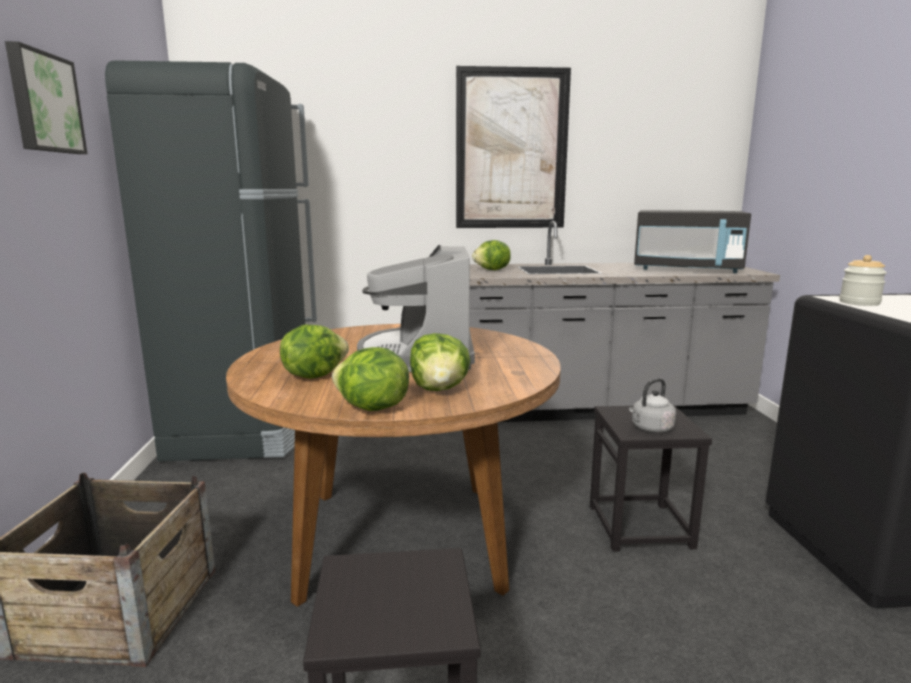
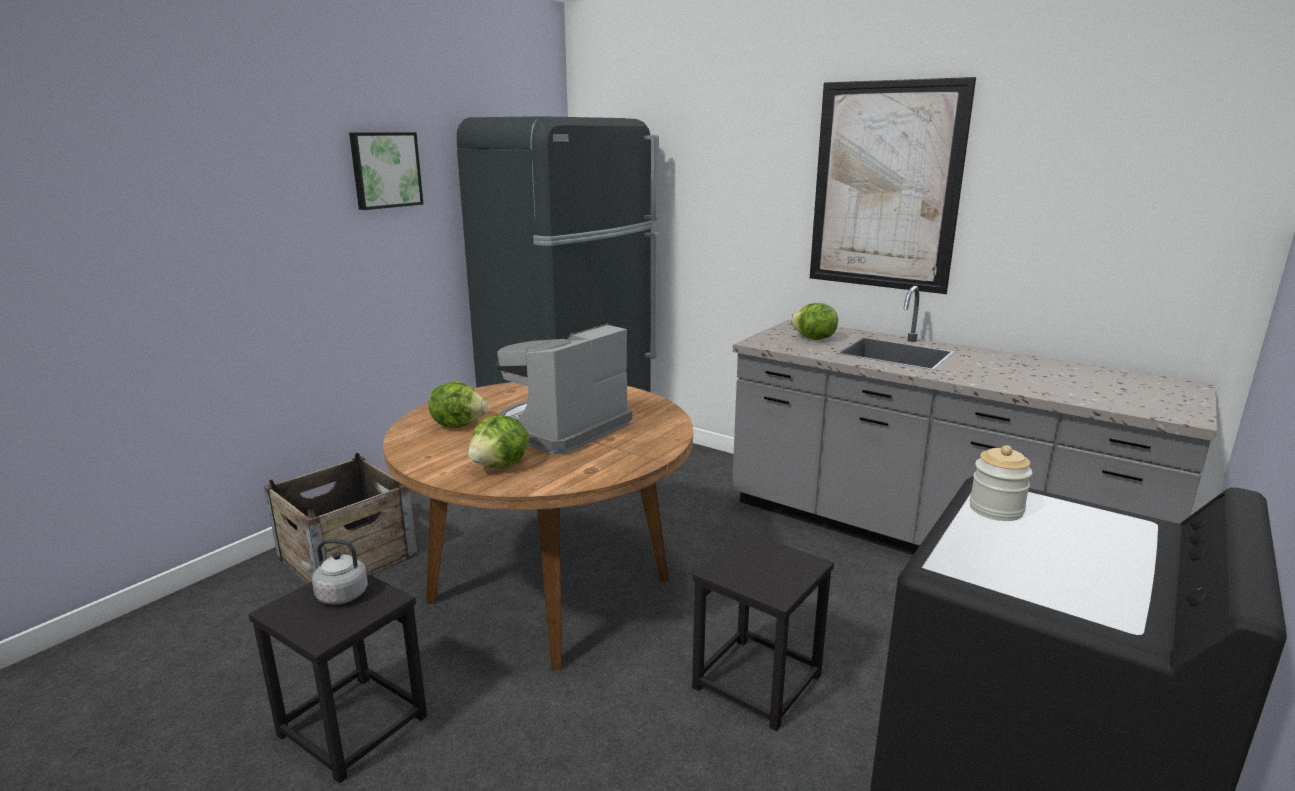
camera: 40 degrees right, 5 degrees up
(371, 408) = (427, 466): lettuce -> none
(650, 429) = (745, 575): grey kettle -> grey kettle (339, 595)
(686, 269) = (1081, 387): black microwave -> none

